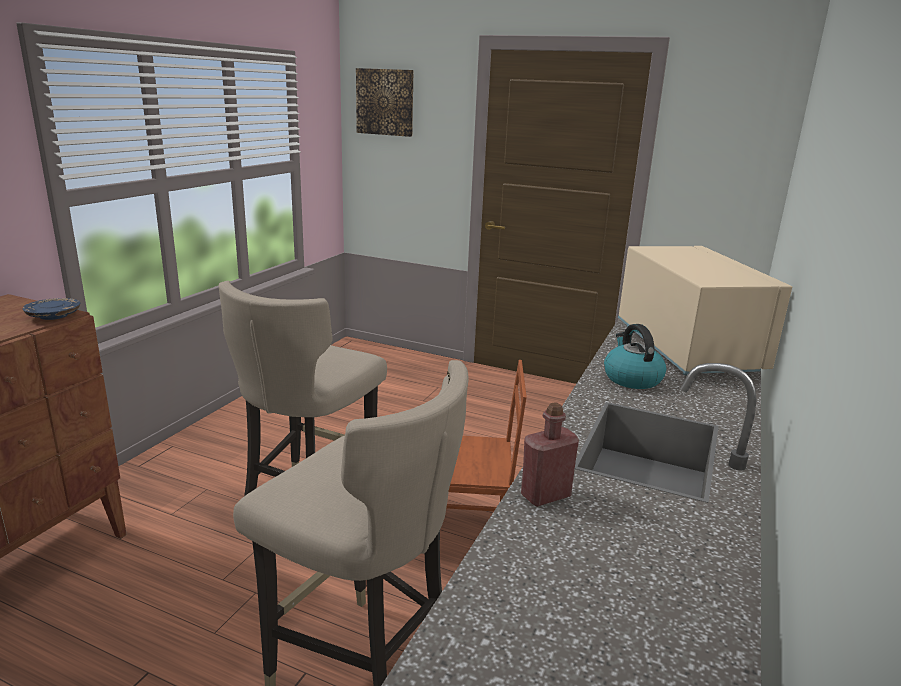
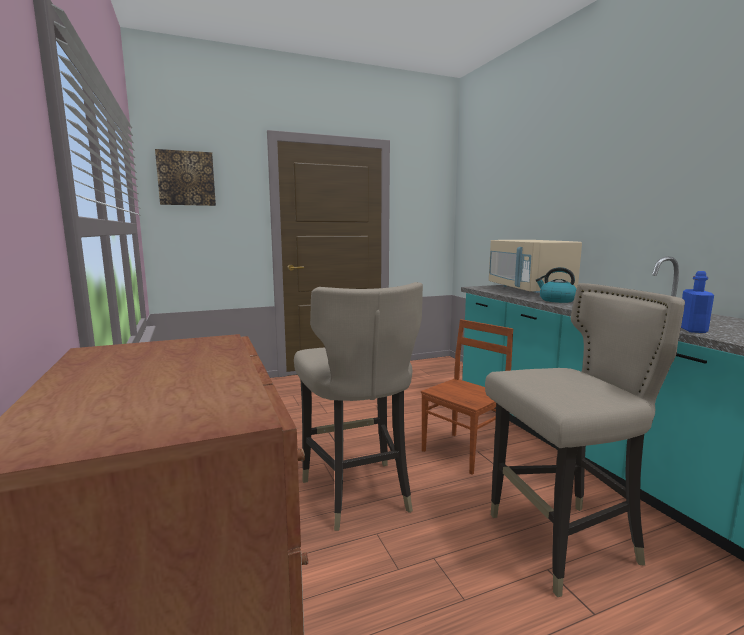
camera: 45 degrees left, 10 degrees down
(53, 316) = (220, 342): blue plate -> none
(545, 495) = (692, 330): red bottle -> blue bottle
(686, 348) = (529, 290): beige microwave -> beige microwave turned 135 degrees counterclockwise

